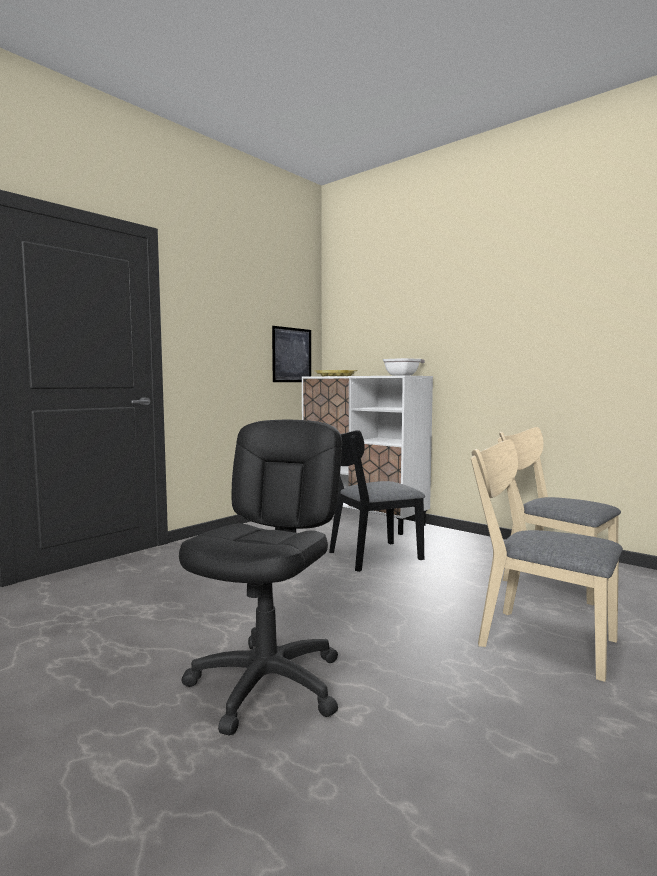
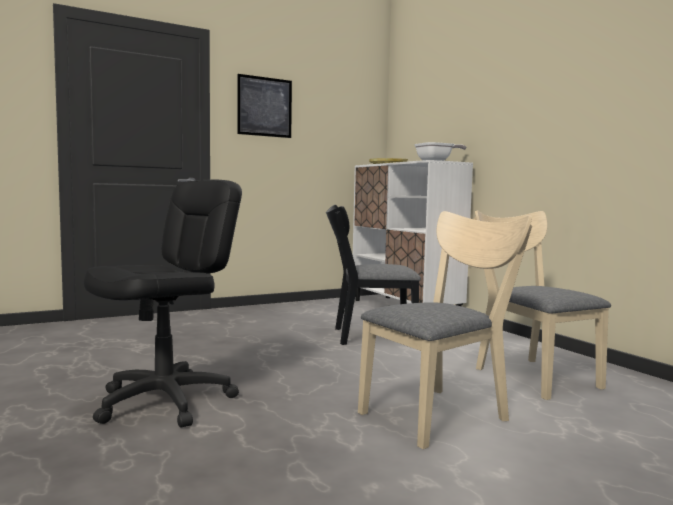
camera: 20 degrees right, 0 degrees up
(292, 355) = (350, 145): picture -> picture (264, 107)
(536, 639) = (440, 413): beige chair -> beige chair turned 90 degrees clockwise

